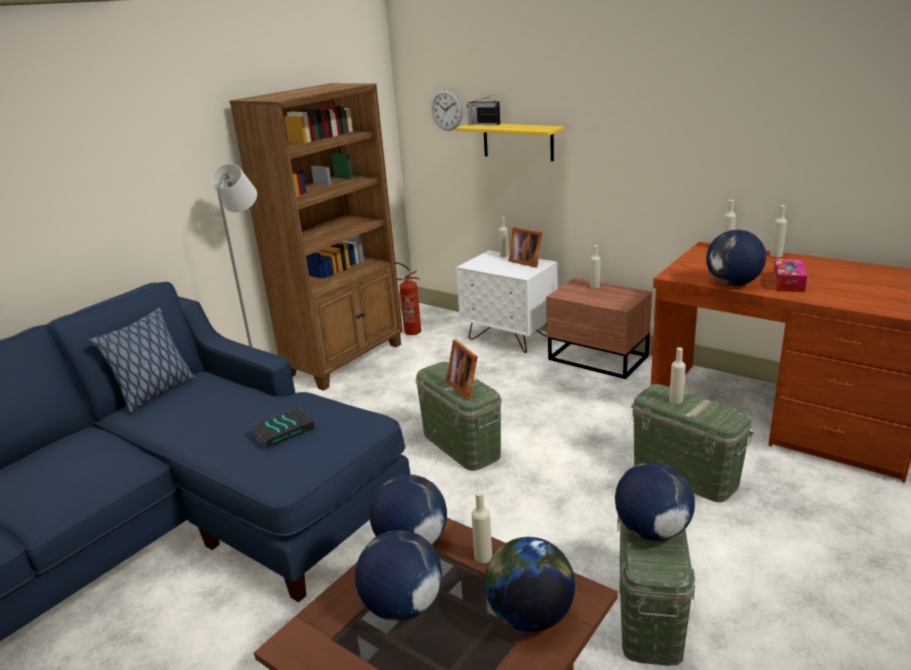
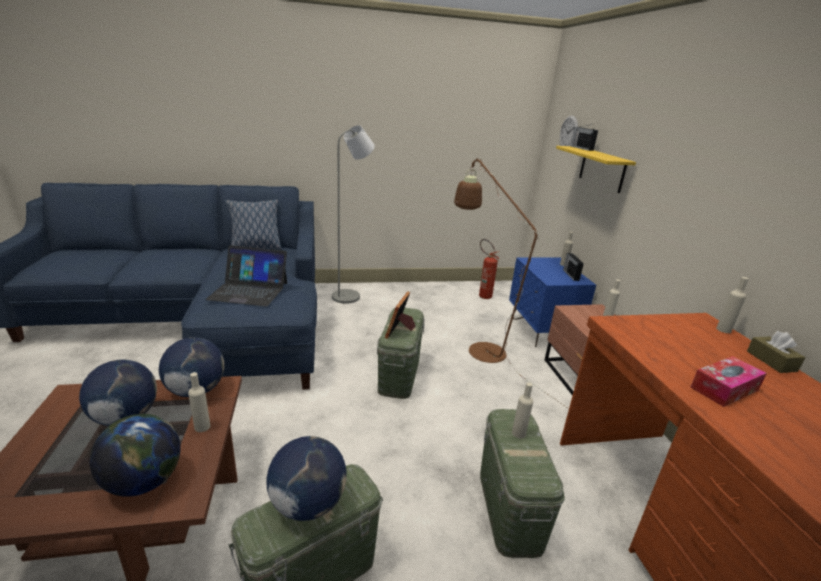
camera: 40 degrees right, 0 degrees up
(283, 431) = (249, 291): book -> laptop
(346, 360) = (423, 292): brown bookcase -> none
(485, 380) = (480, 347): none -> brown floor lamp
(509, 338) = (541, 331): white nightstand -> blue nightstand
(526, 262) = (570, 275): picture frame -> radio
(733, 284) = (654, 357): globe -> none
(776, 255) = (771, 361): beige bottle -> brown tissue box

